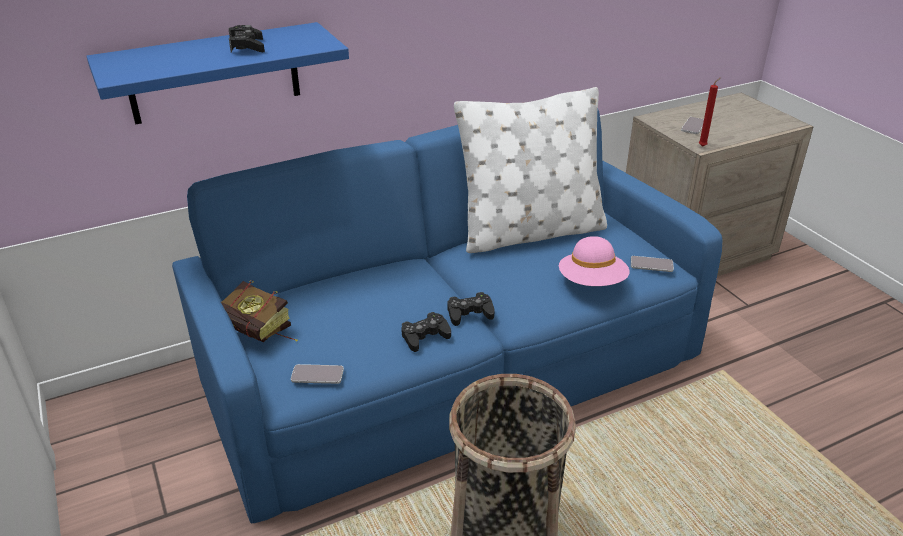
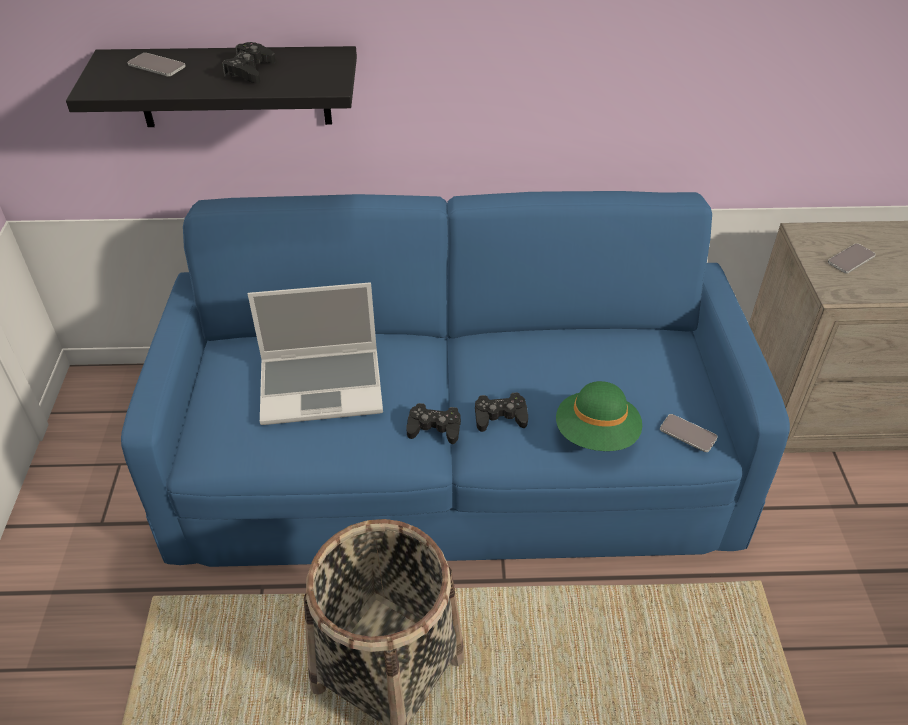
camera: 25 degrees right, 10 degrees up
(214, 73) = (233, 87): blue shelf -> black shelf
(260, 333) = (216, 381): book -> none
(317, 375) = (235, 449): phone -> phone (157, 66)
(359, 311) = (323, 386): none -> laptop
(425, 336) = (367, 441): black game controller -> black game controller (500, 417)
(530, 232) = (575, 341): white pillow -> none
(592, 282) = (596, 435): pink hat -> green hat
(703, 146) = (839, 294): red candle -> none

